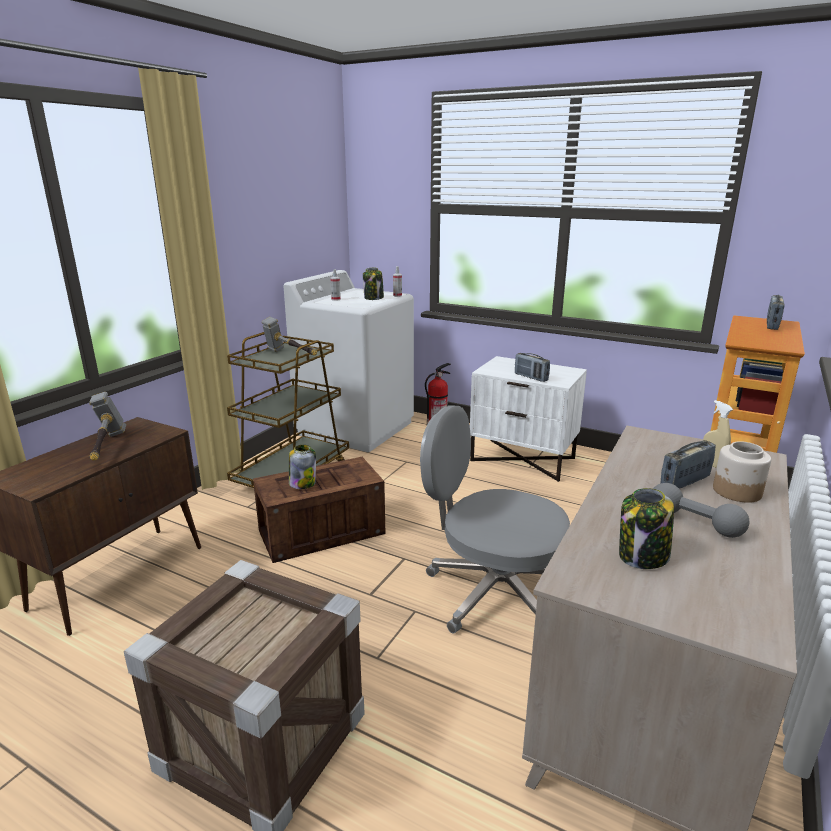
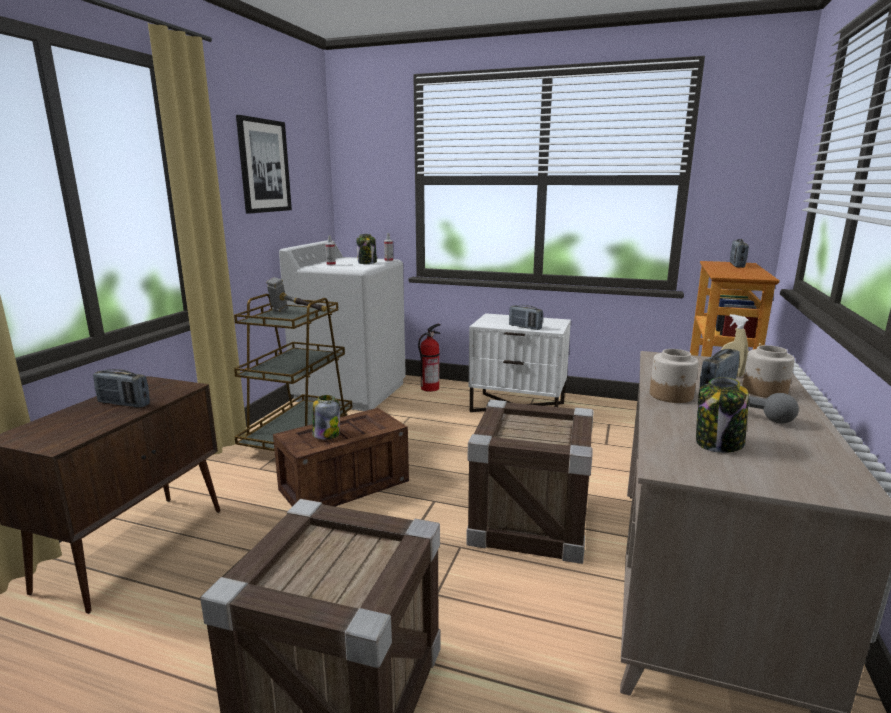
camera: 10 degrees left, 5 degrees down
(107, 448) = (124, 404): hammer -> radio
(268, 198) = (264, 166): none -> picture
(493, 592) = (529, 522): grey office chair -> crate
(626, 489) = (671, 395): none -> jar

